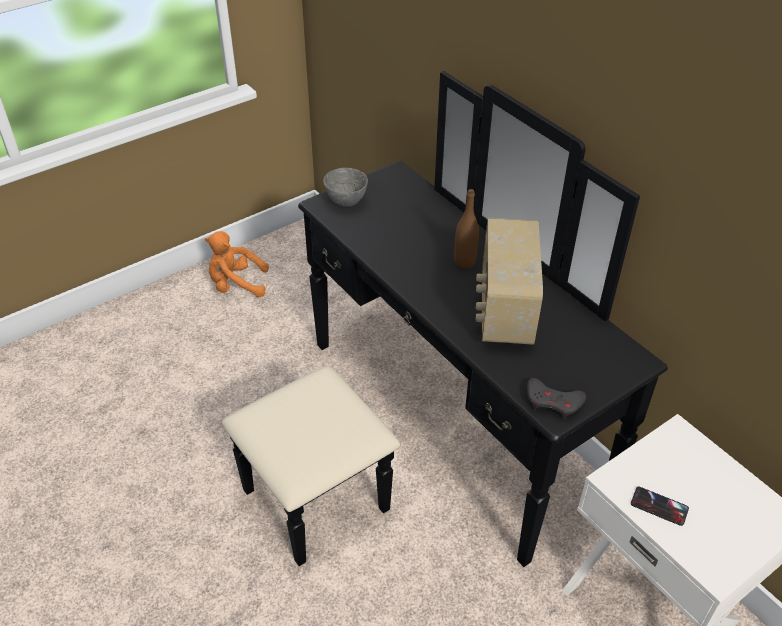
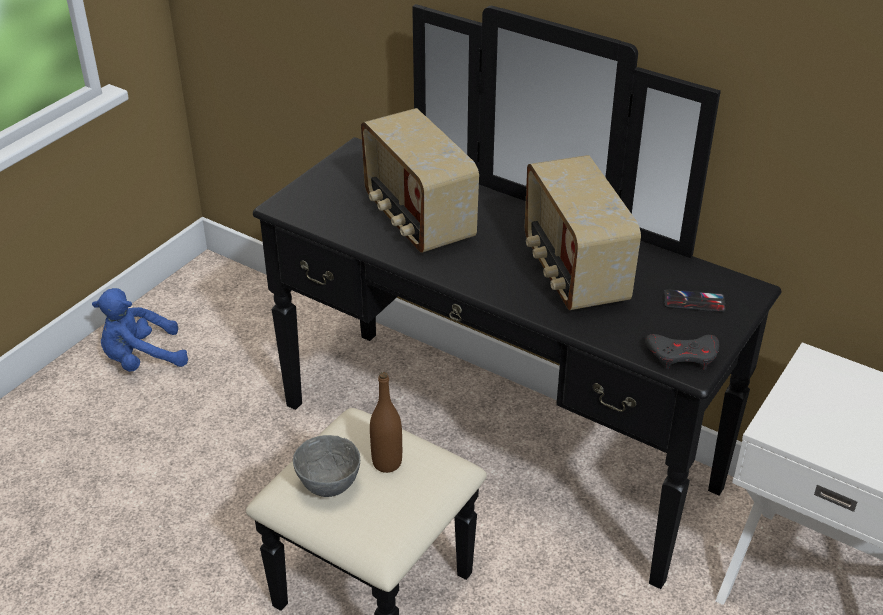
camera: 20 degrees left, 5 degrees down
(236, 285) = (141, 359): orange plush toy -> blue plush toy
(345, 202) = (313, 197): grey bowl -> grey bowl (328, 487)
(410, 238) = (417, 220): none -> radio
(464, 262) = (497, 231): brown bottle -> brown bottle (387, 463)
(659, 506) = (836, 442): phone -> phone (694, 302)

